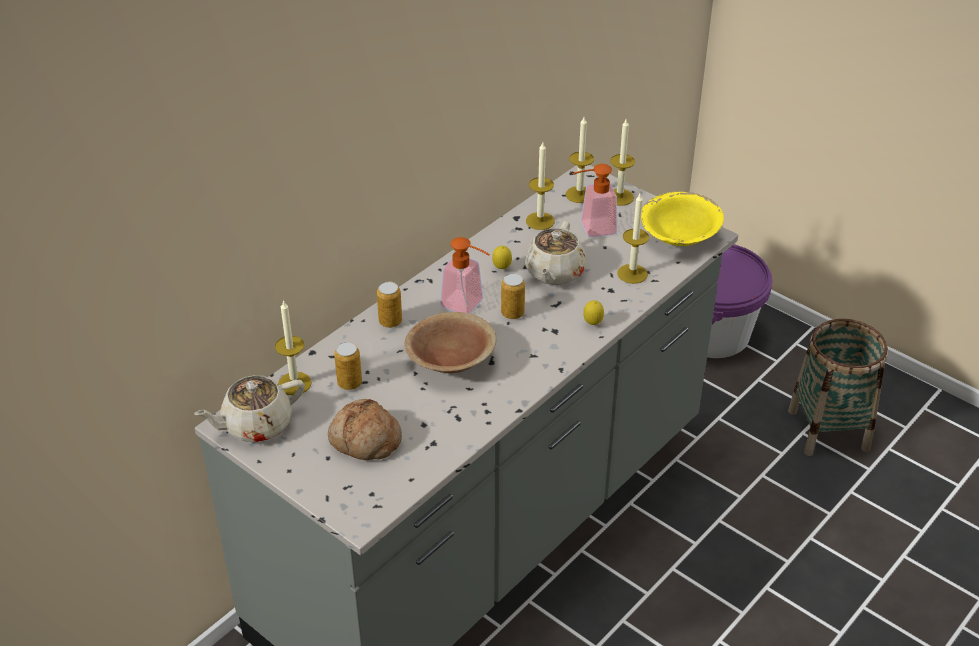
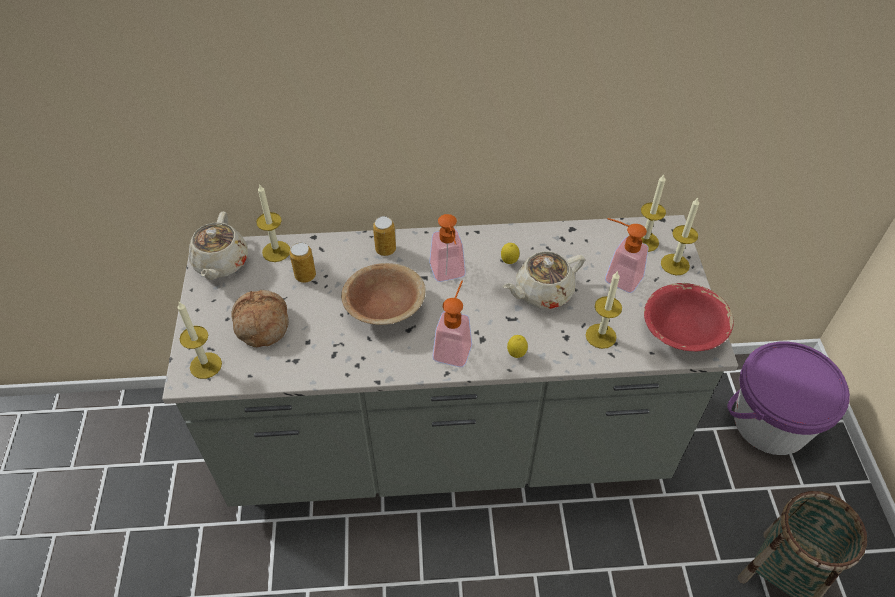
camera: 45 degrees right, 10 degrees up
(255, 425) = (221, 263): beige teapot -> beige teapot turned 105 degrees counterclockwise
(512, 313) = (471, 303): can -> none
(540, 221) = (586, 243): candle -> candle (205, 365)
(541, 349) = (454, 346): none -> soap dispenser
(679, 236) = (682, 331): yellow bowl -> red bowl

